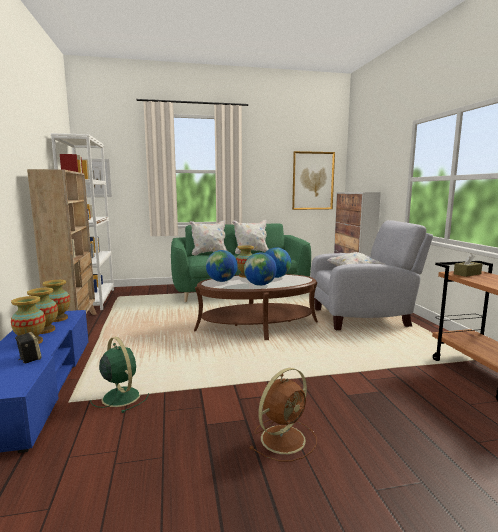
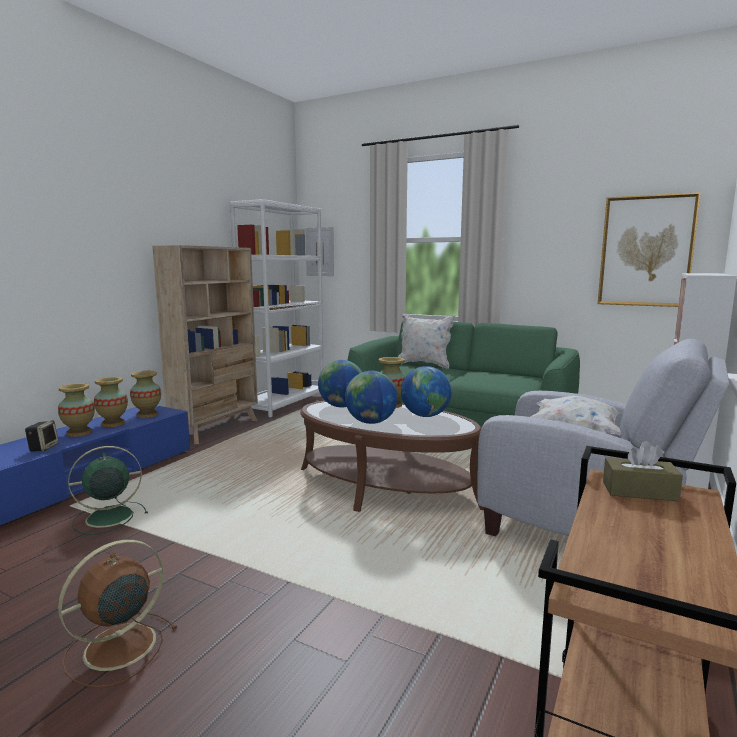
camera: 40 degrees right, 0 degrees up
(120, 396) = (107, 517): green fan -> green fan turned 120 degrees counterclockwise
(251, 252) = (488, 371): white pillow -> none
(284, 438) = (117, 648): brown fan -> brown fan turned 135 degrees clockwise

